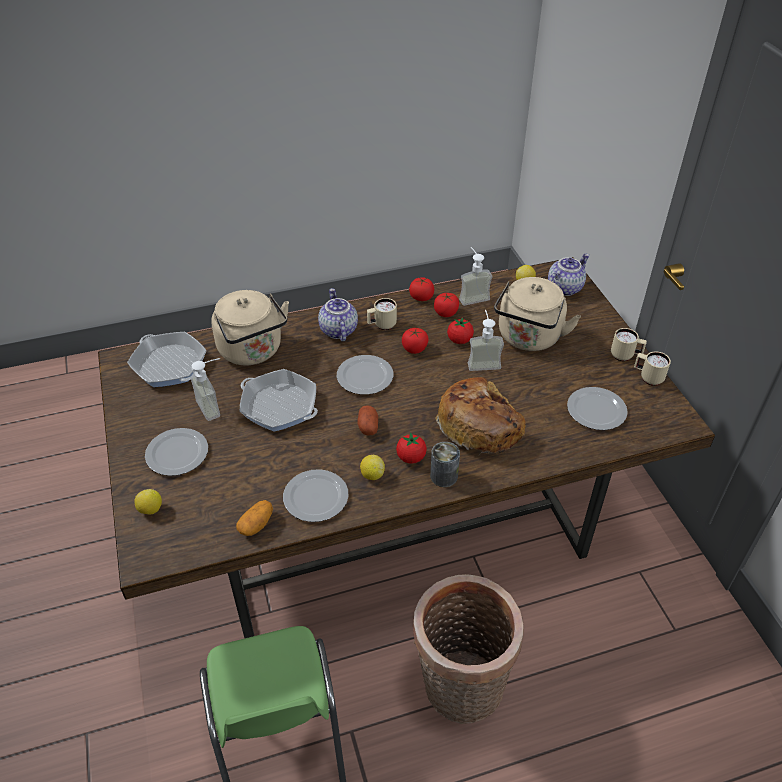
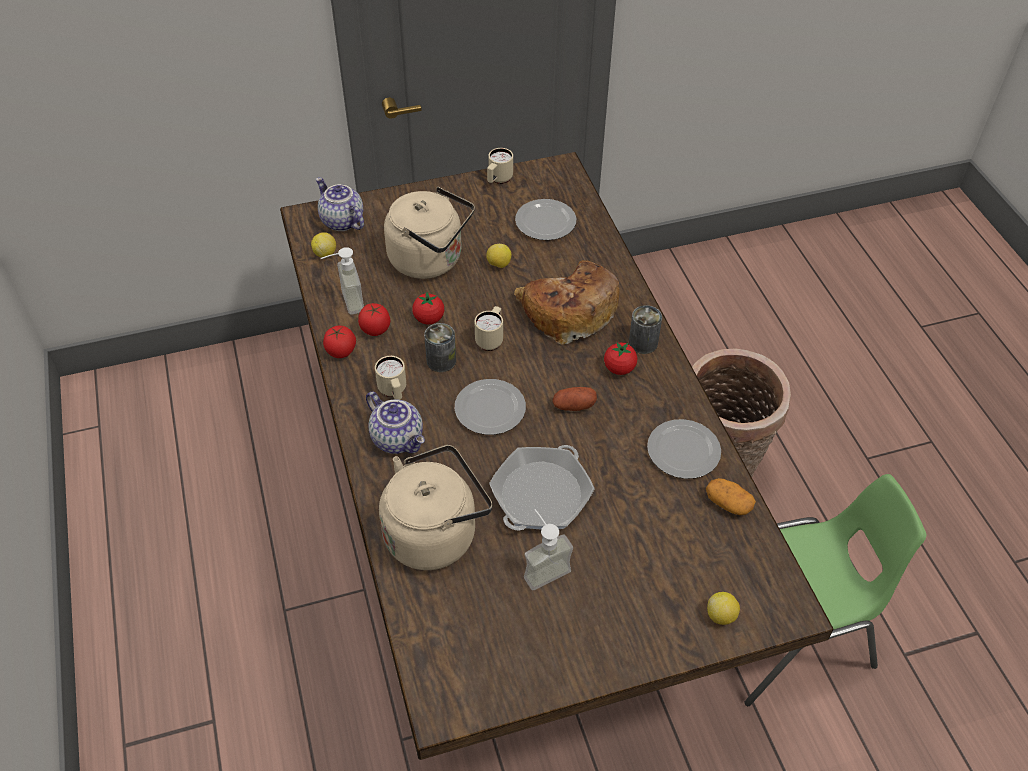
camera: 90 degrees left, 5 degrees up
(169, 365) = (458, 637): frying pan -> none
(178, 454) = (629, 598): plate -> none
(337, 330) = (398, 438): teapot -> teapot turned 120 degrees counterclockwise
(372, 475) = (646, 401): lemon -> lemon (498, 264)
(414, 348) = (441, 361): tomato -> can
(483, 361) = (467, 301): soap dispenser -> none
(625, 356) = (465, 190): beige mug -> beige mug (491, 339)

